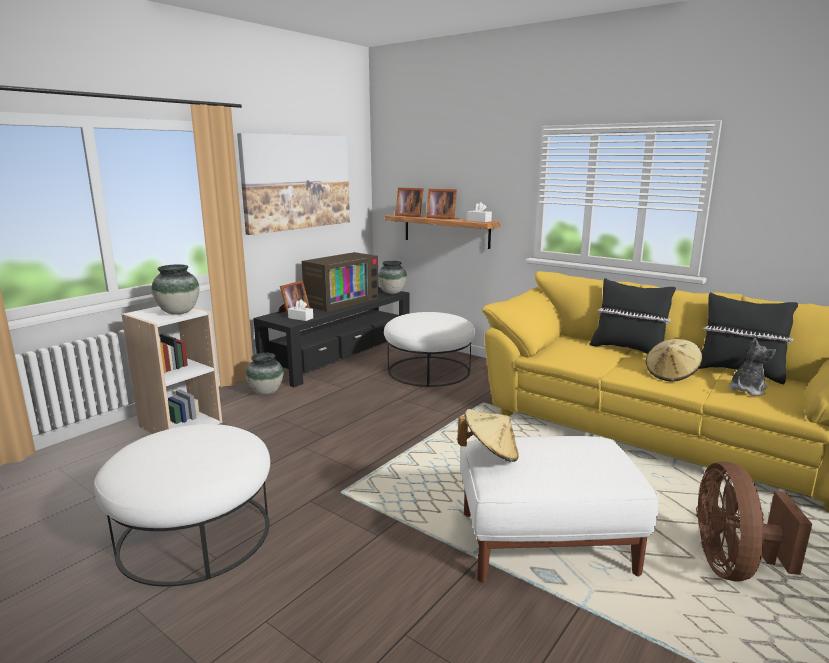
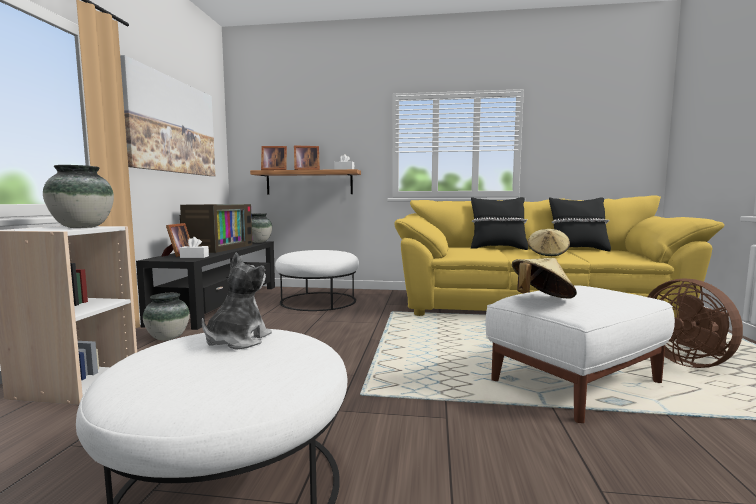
camera: 30 degrees left, 10 degrees down
(746, 389) = (599, 255): plush toy -> plush toy (237, 341)

